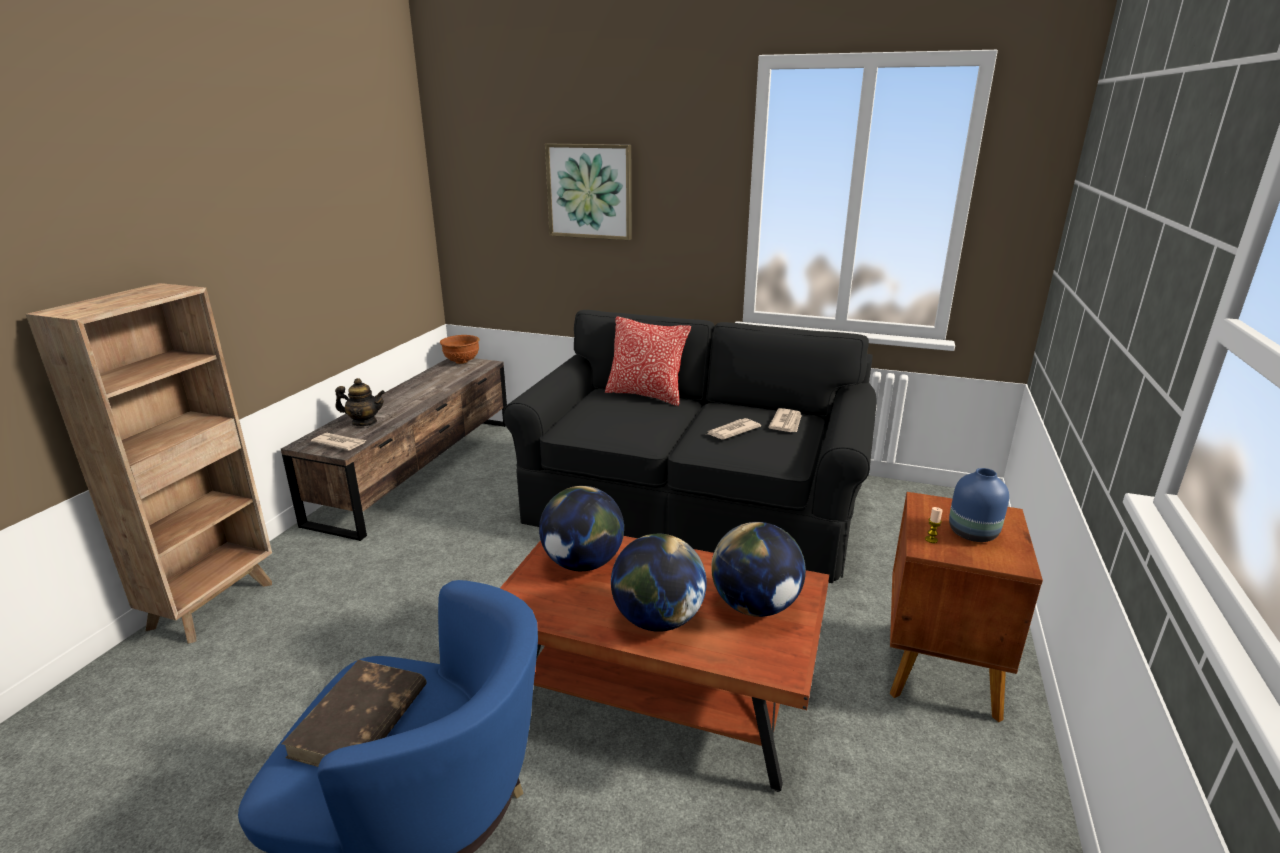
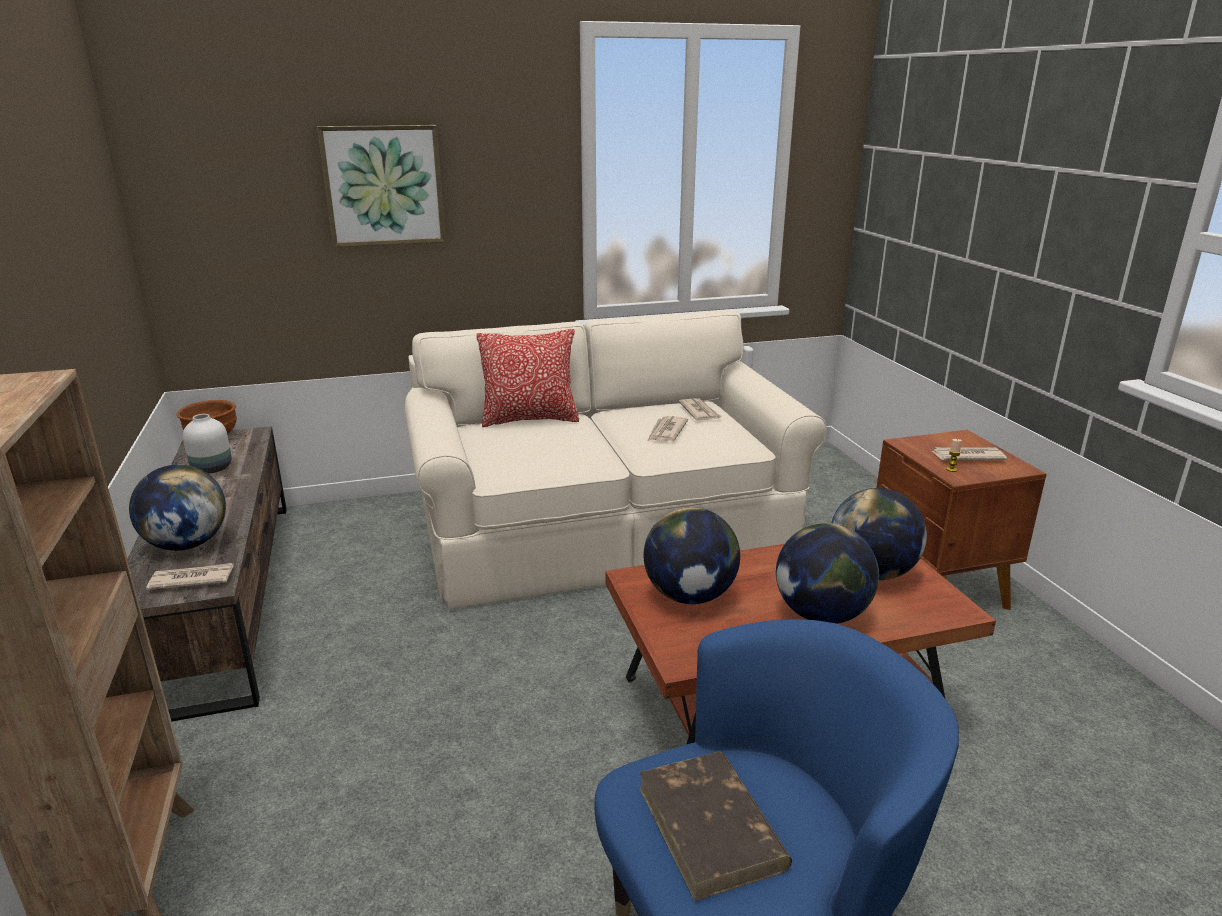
camera: 35 degrees left, 0 degrees up
(364, 422) = (187, 544): teapot -> globe
(436, 380) = (211, 469): none -> white vase
(694, 506) = (606, 530): black sofa -> beige sofa
(971, 533) = (966, 456): blue vase -> newspaper

